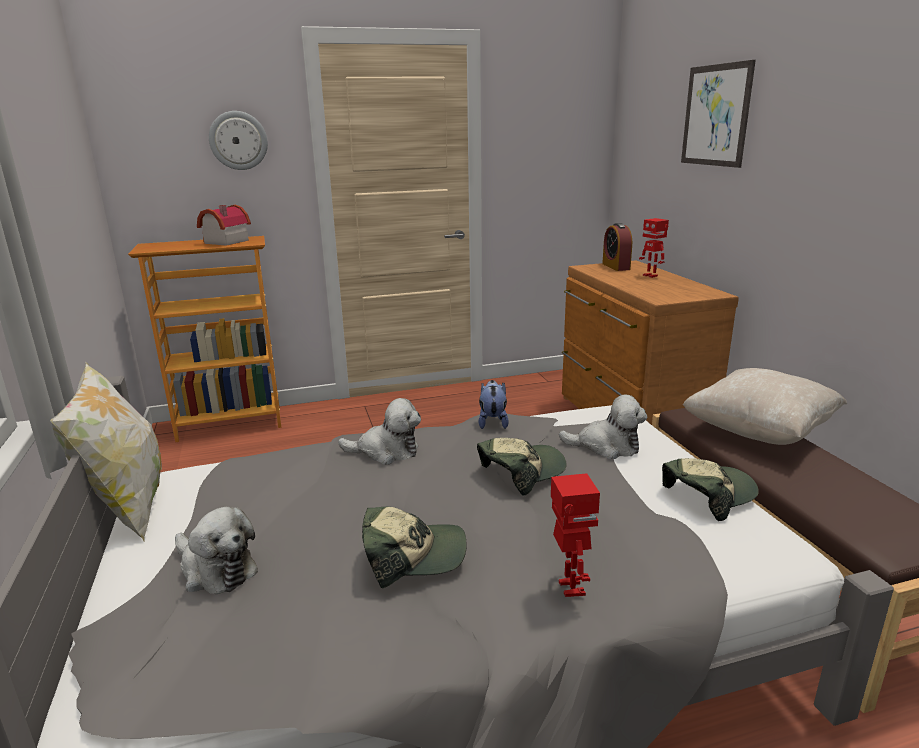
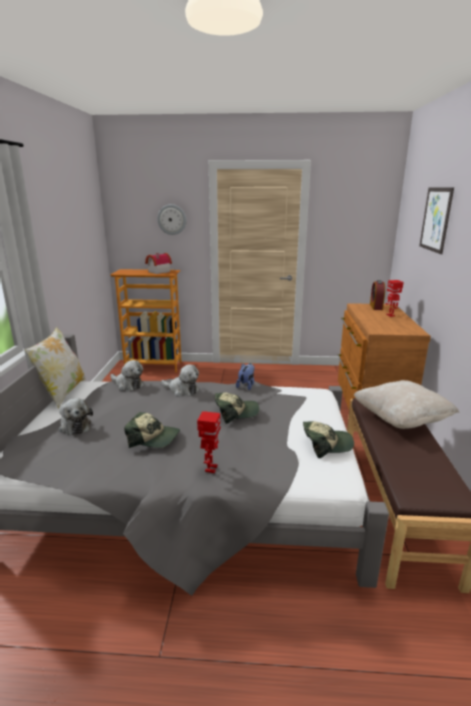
camera: 20 degrees right, 0 degrees up
(606, 446) = (295, 409): plush toy -> plush toy (128, 385)

